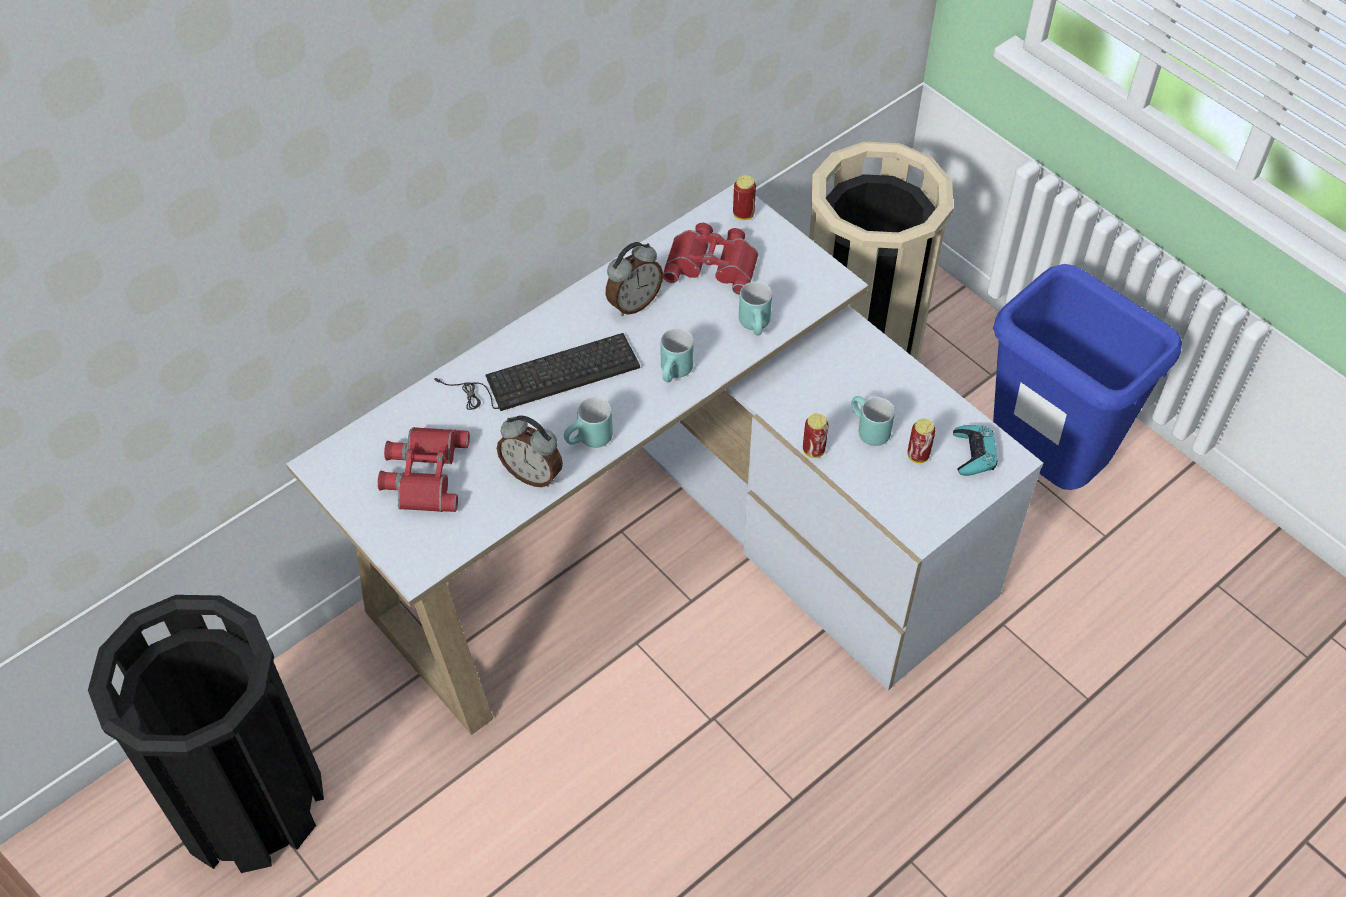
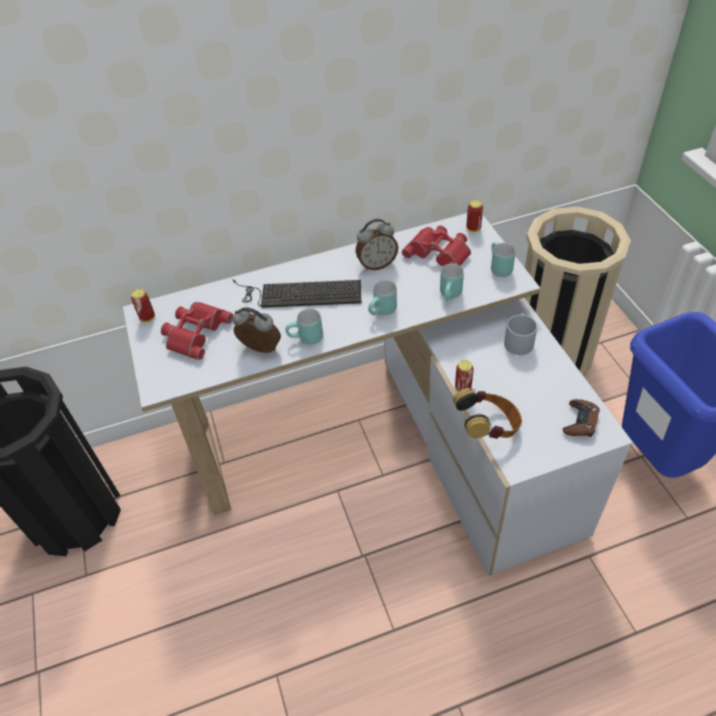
camera: 25 degrees right, 5 degrees down
(533, 474) = (260, 350): alarm clock -> alarm clock turned 150 degrees clockwise
(857, 363) = (518, 340): none -> grey mug
(866, 431) = (506, 385): turquoise mug -> turquoise mug (497, 268)
(866, 494) = (488, 428): none -> headphones
(918, 455) = (537, 411): can -> can (147, 318)
(974, 454) = (580, 421): turquoise game controller -> brown game controller

